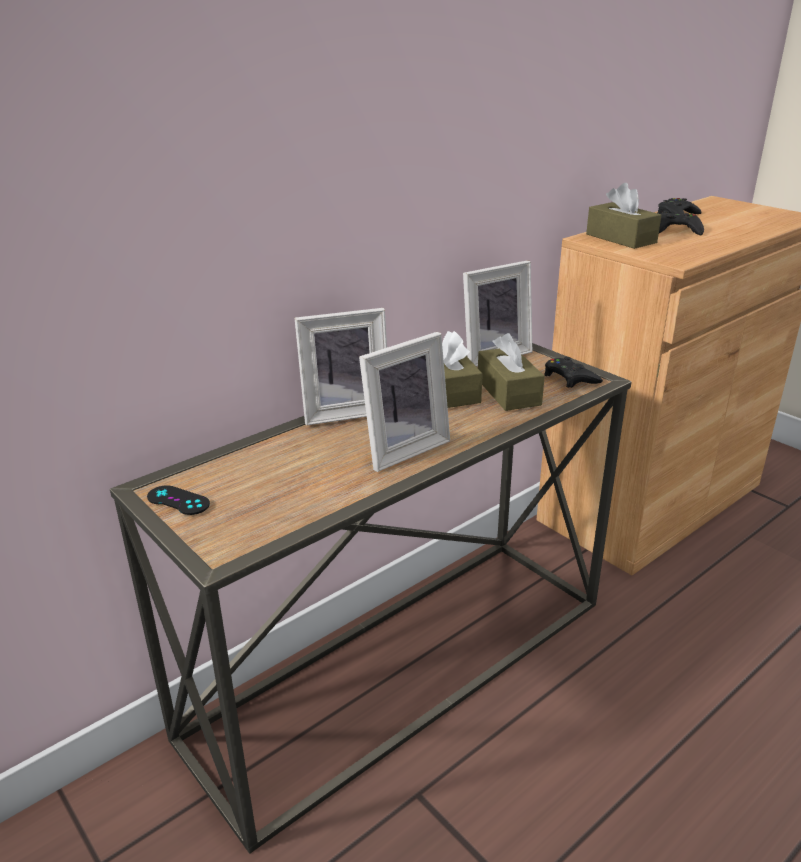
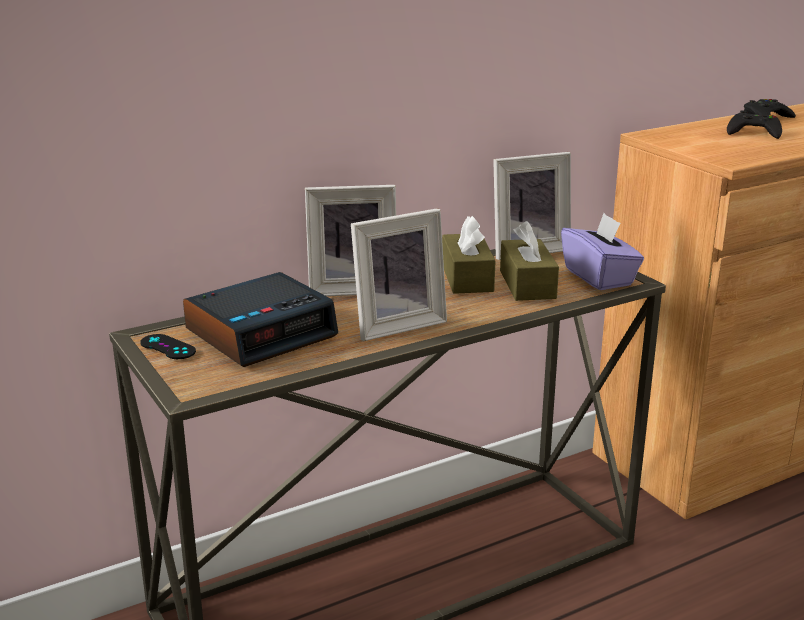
camera: 10 degrees right, 5 degrees down
(271, 472) = (262, 332): none -> alarm clock
(570, 378) = (599, 277): black game controller -> purple tissue box
(621, 238) = (685, 137): brown tissue box -> none

